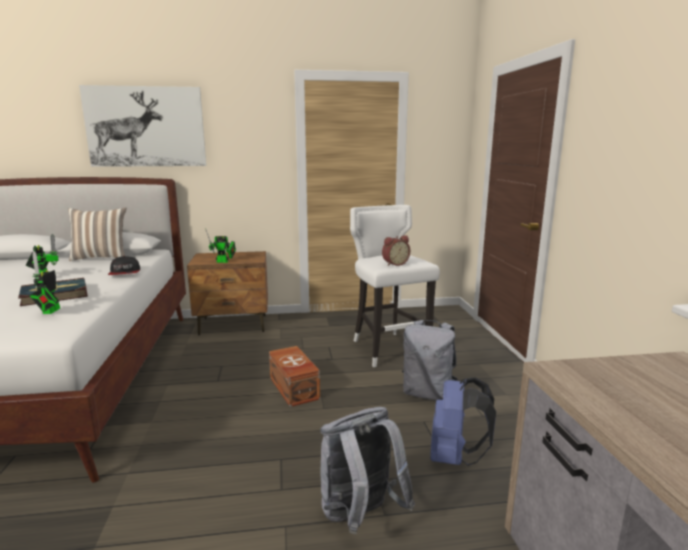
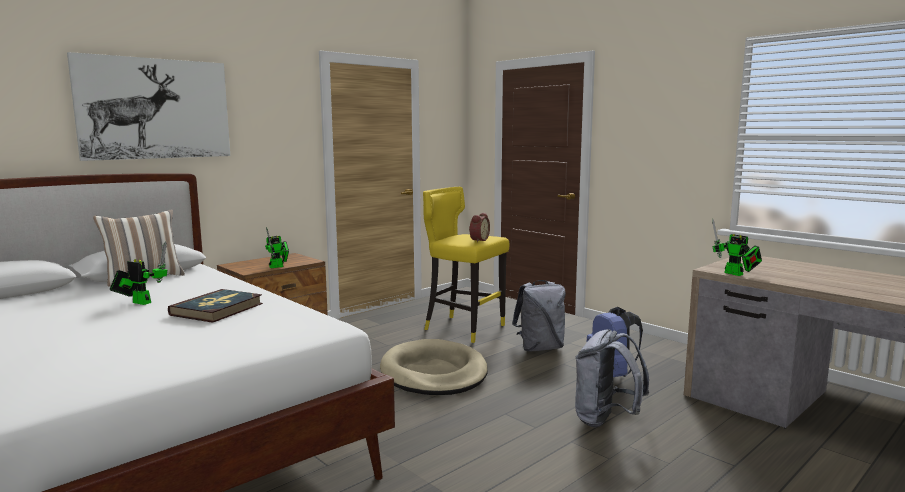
camera: 35 degrees left, 5 degrees down
(49, 312) = (266, 319): toy robot -> toy robot (736, 274)
(125, 273) = (231, 283): cap -> none
(293, 388) = (434, 373): brown storage box -> beige dog bed
(388, 348) = (463, 328): white stool -> yellow stool

